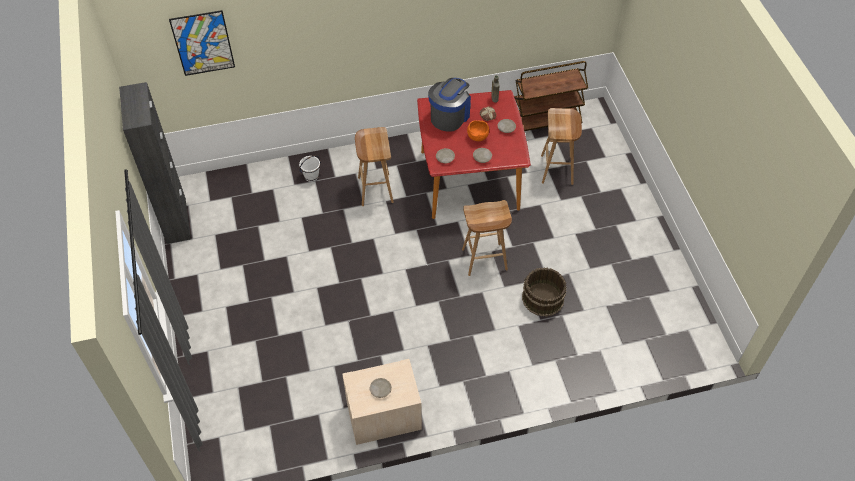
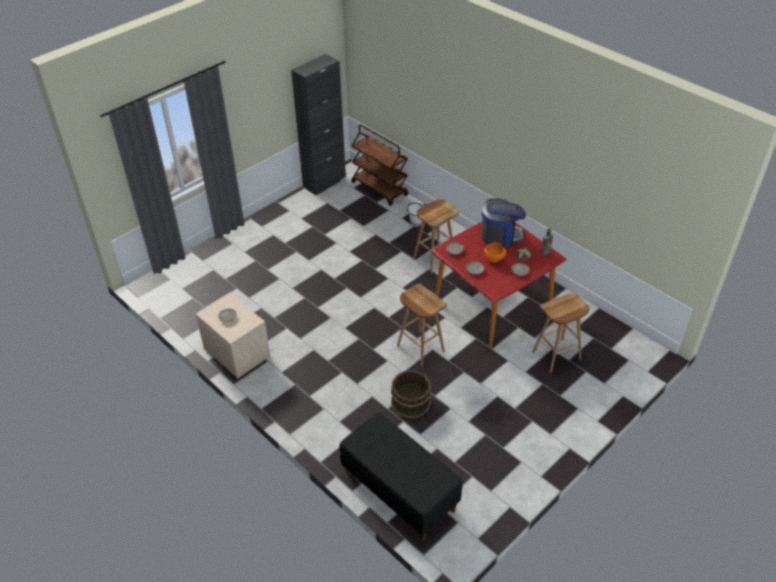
camera: 60 degrees right, 10 degrees down
(203, 43) = (391, 63): picture -> none
(545, 121) = (603, 326): brown cart -> brown cart (380, 189)
(636, 356) = (399, 491): none -> black bench

